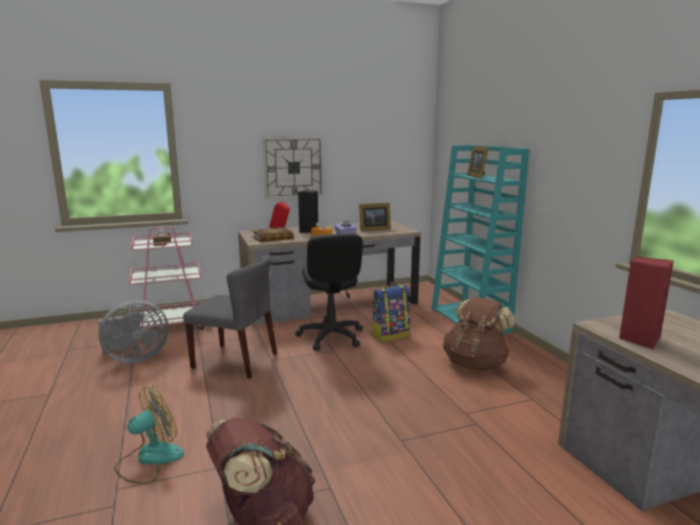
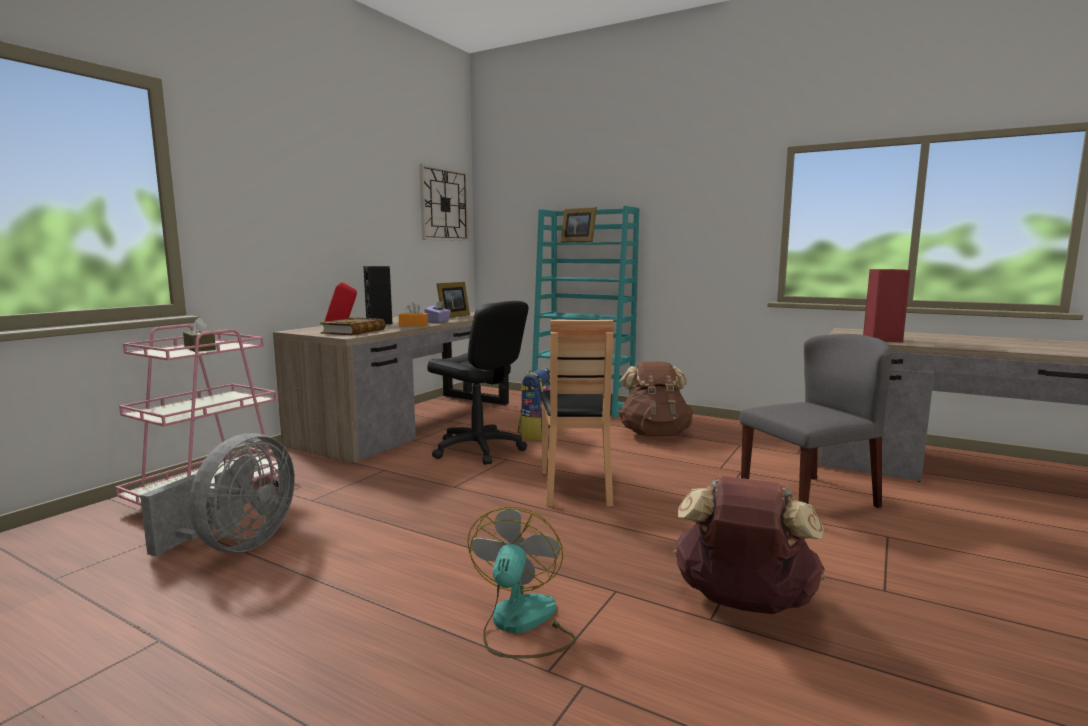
camera: 40 degrees left, 5 degrees down
(236, 360) = (409, 500): grey chair -> grey chair (808, 498)
(293, 167) = (338, 236): wall clock -> wall clock (444, 204)
(333, 388) = (577, 487): none -> brown chair

